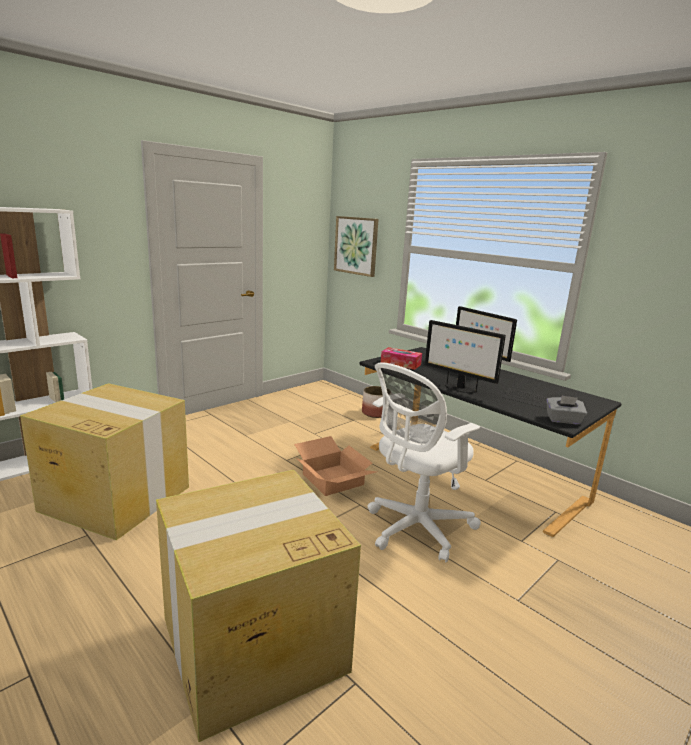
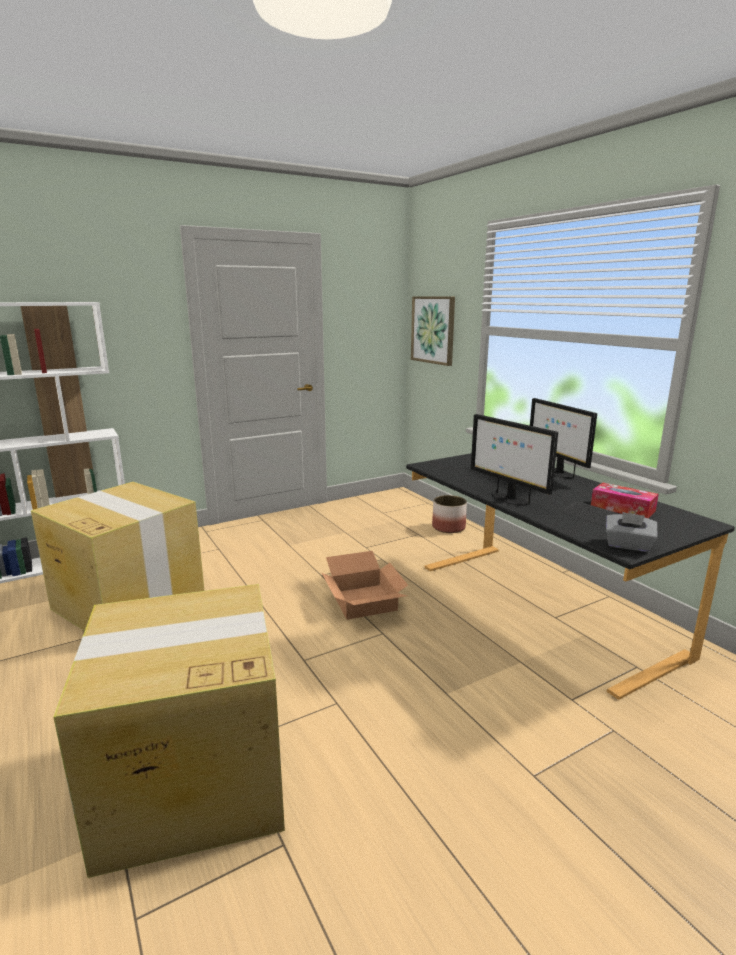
camera: 15 degrees right, 0 degrees up
(400, 364) = (454, 468): tissue box -> tissue box (622, 508)
(415, 529) = (437, 669): white office chair -> none

